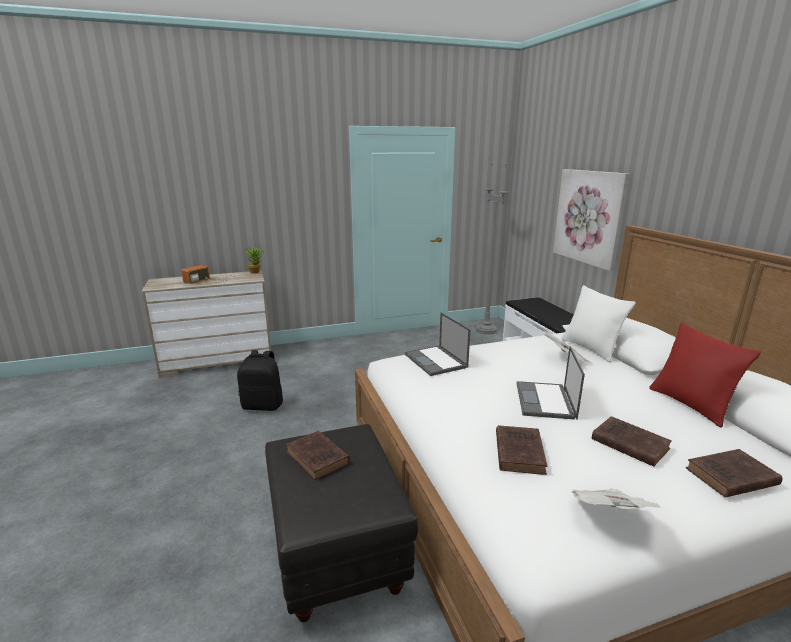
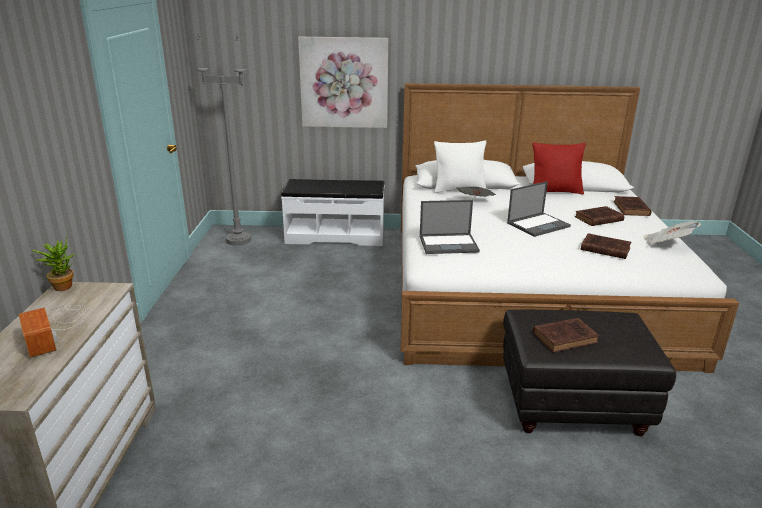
camera: 70 degrees left, 5 degrees up
(263, 405) = (288, 429): black backpack -> none
(545, 401) = (538, 225): laptop -> laptop turned 60 degrees counterclockwise

